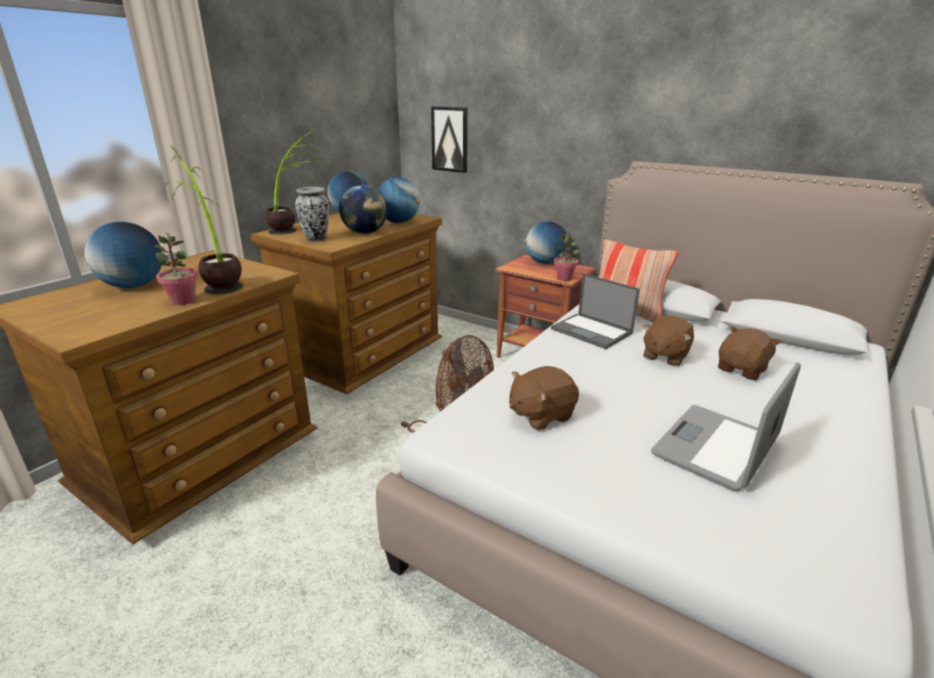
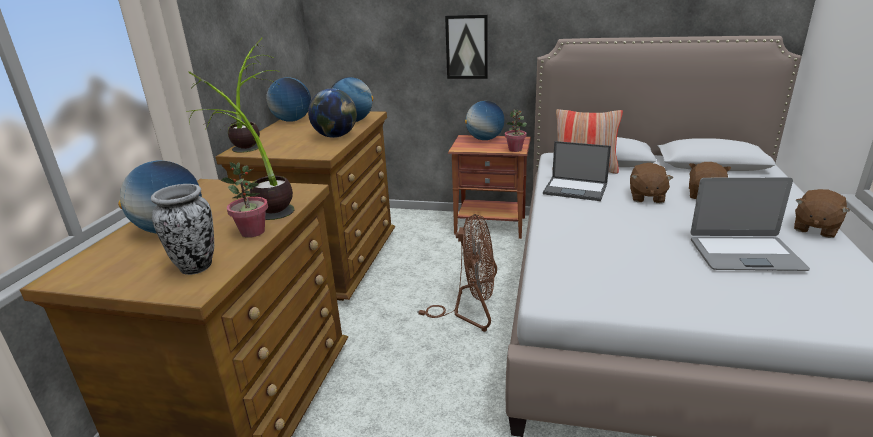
camera: 20 degrees left, 0 degrees up
(316, 239) = (295, 149): vase -> vase (196, 266)
(450, 139) = (368, 35): picture -> picture (467, 47)
(540, 415) = (609, 262): brown plush toy -> brown plush toy (815, 228)
(716, 448) = (744, 254): laptop -> laptop turned 105 degrees counterclockwise

